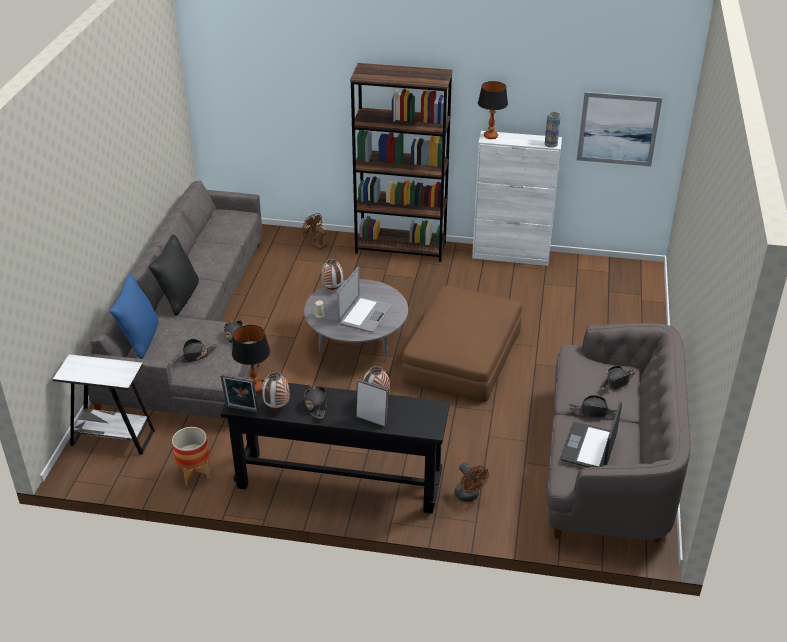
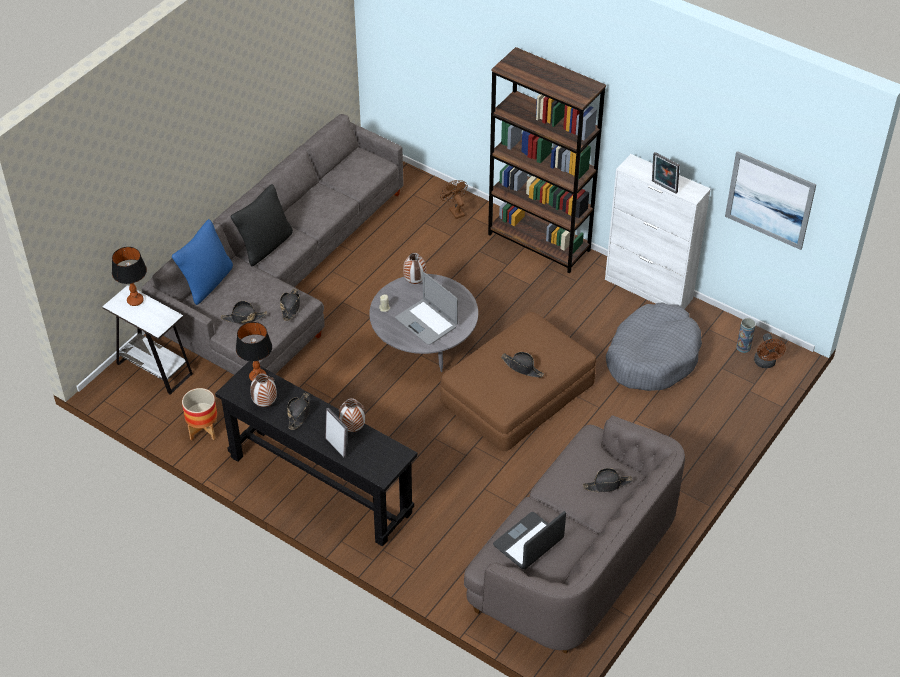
camera: 25 degrees right, 10 degrees up
(241, 410) = (234, 396): picture frame -> picture frame (663, 188)
(364, 315) = (426, 322): laptop -> laptop turned 90 degrees clockwise
(469, 496) = (426, 542): brown fan -> brown fan (765, 363)
(490, 136) = (634, 165): table lamp -> table lamp (135, 301)
(550, 299) = (652, 356): none -> grey dog bed
(551, 144) = (690, 195): vase -> vase (743, 347)
(594, 412) = (562, 508): black hat -> black hat (522, 368)

